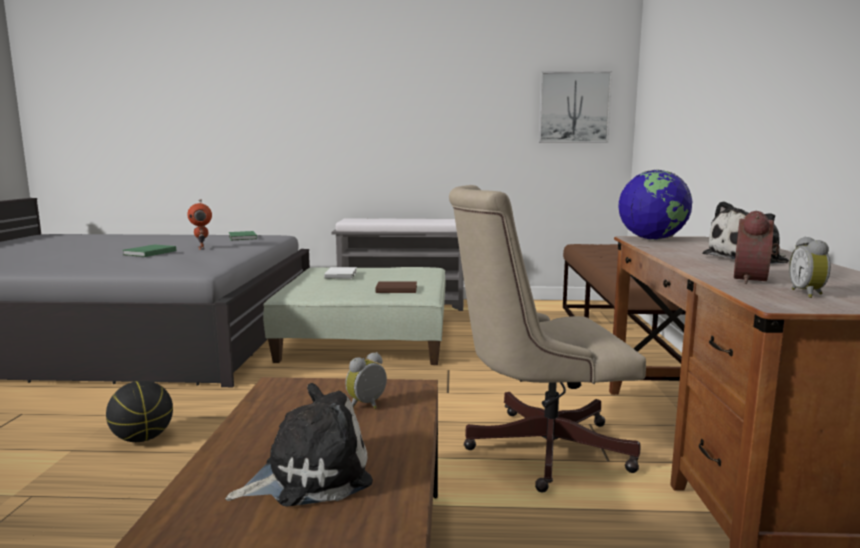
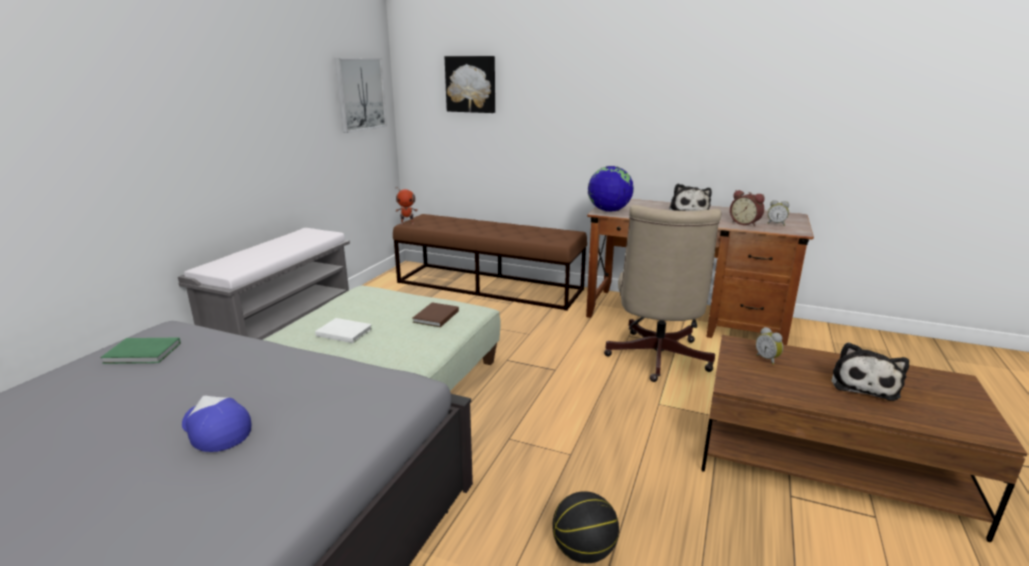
camera: 70 degrees left, 10 degrees up
(148, 253) = (215, 430): green book -> cap
(202, 248) = (211, 386): toy robot -> toy robot (407, 223)
(309, 475) = (864, 384): plush toy -> plush toy turned 150 degrees counterclockwise
(669, 87) = (471, 84): none -> picture

